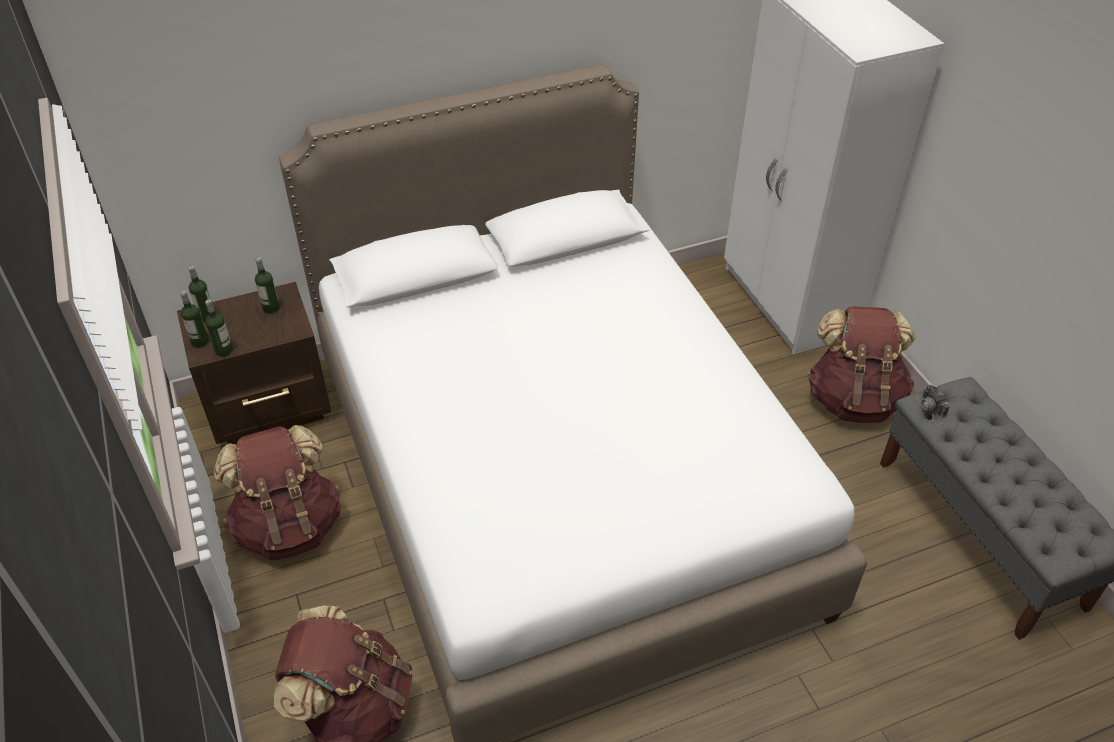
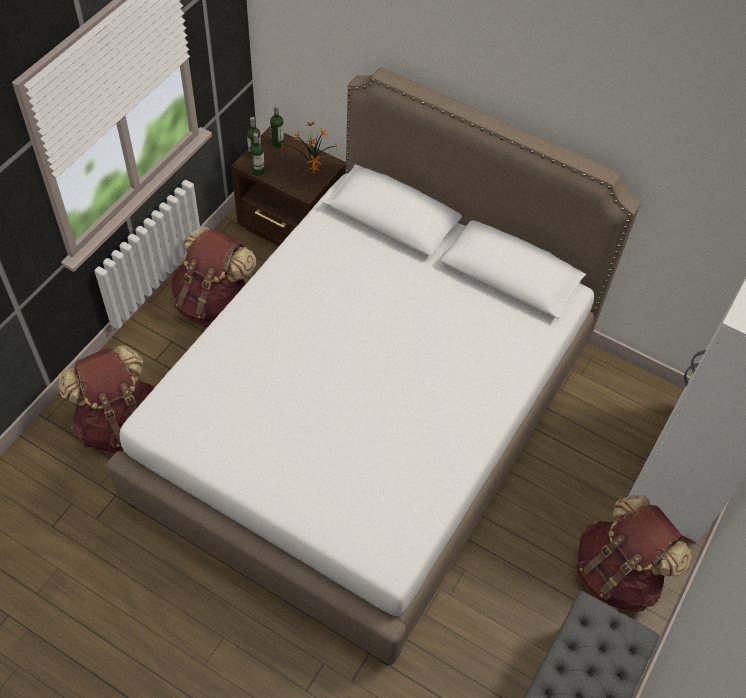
camera: 50 degrees right, 10 degrees up
(271, 308) = (312, 167): bottle -> potted plant
(931, 409) = (588, 619): camera -> none

